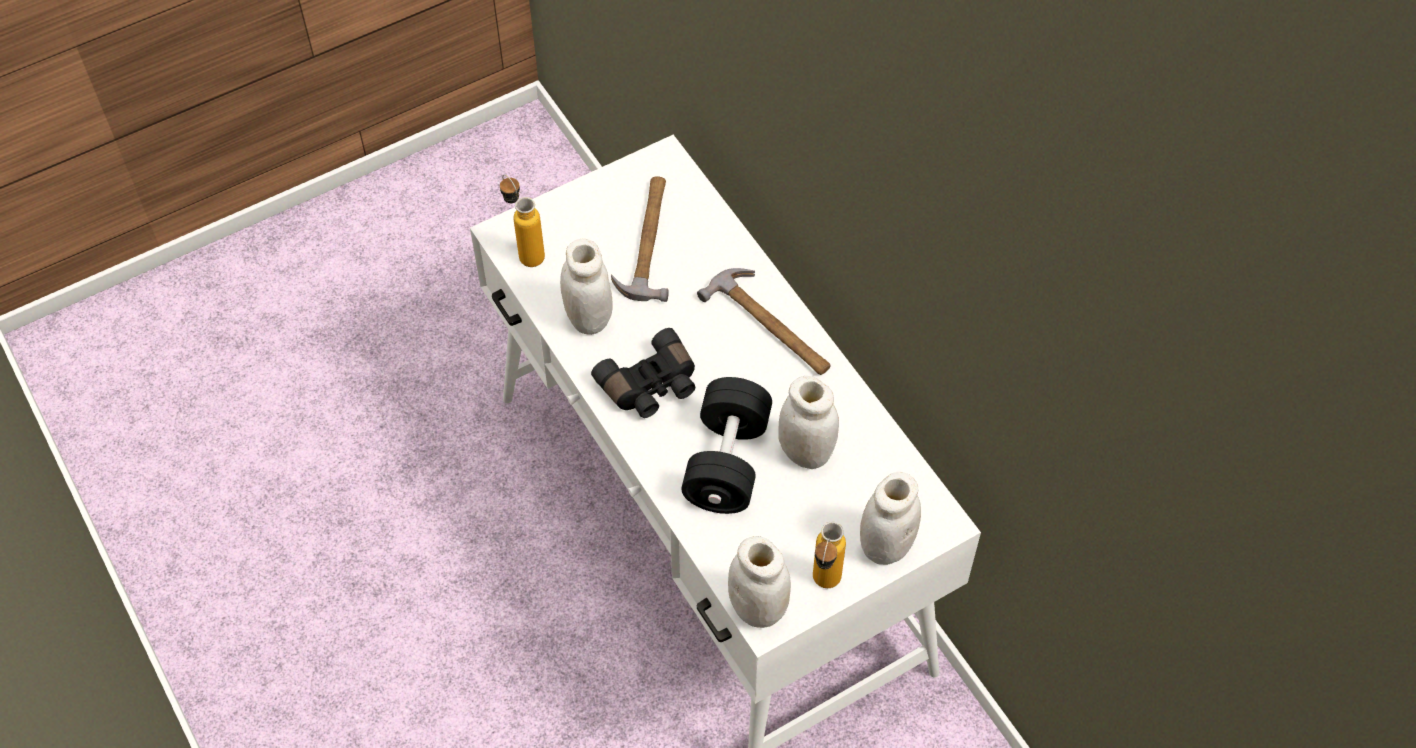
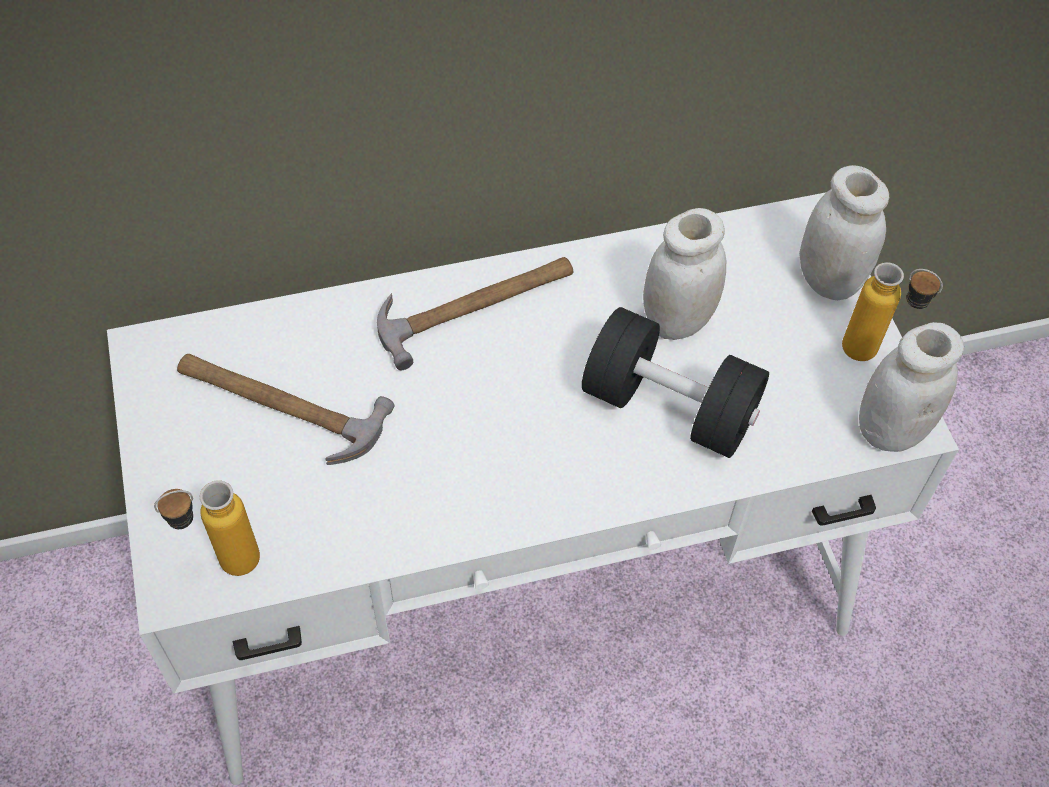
camera: 75 degrees left, 0 degrees up
(589, 318) = (380, 510): white jar -> none
(651, 386) = (523, 462): black binoculars -> none

